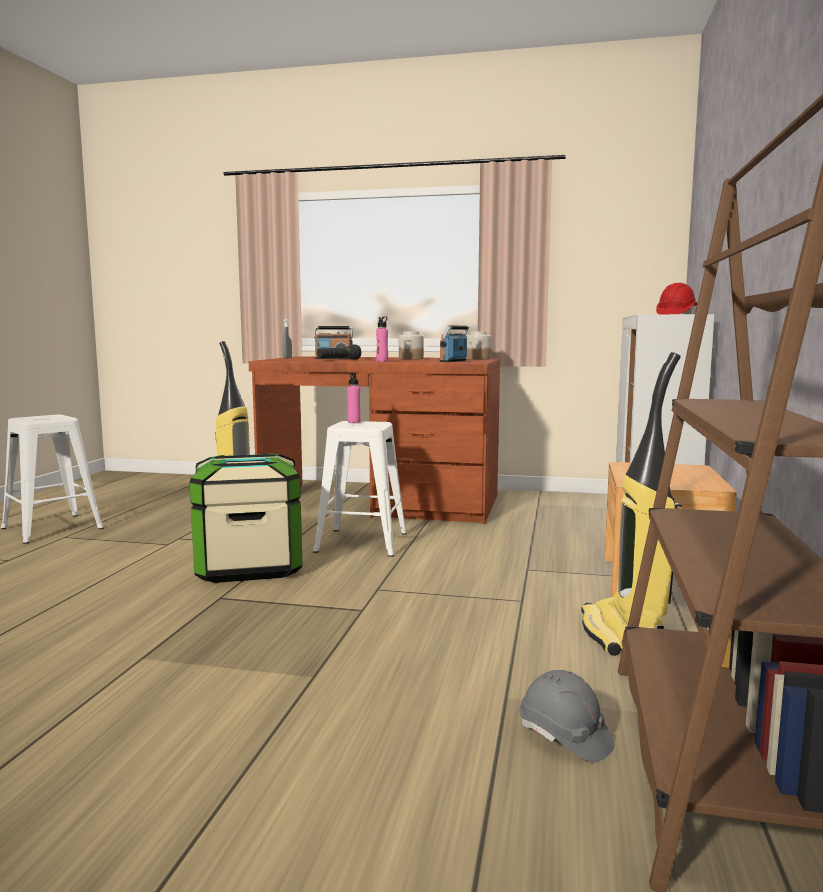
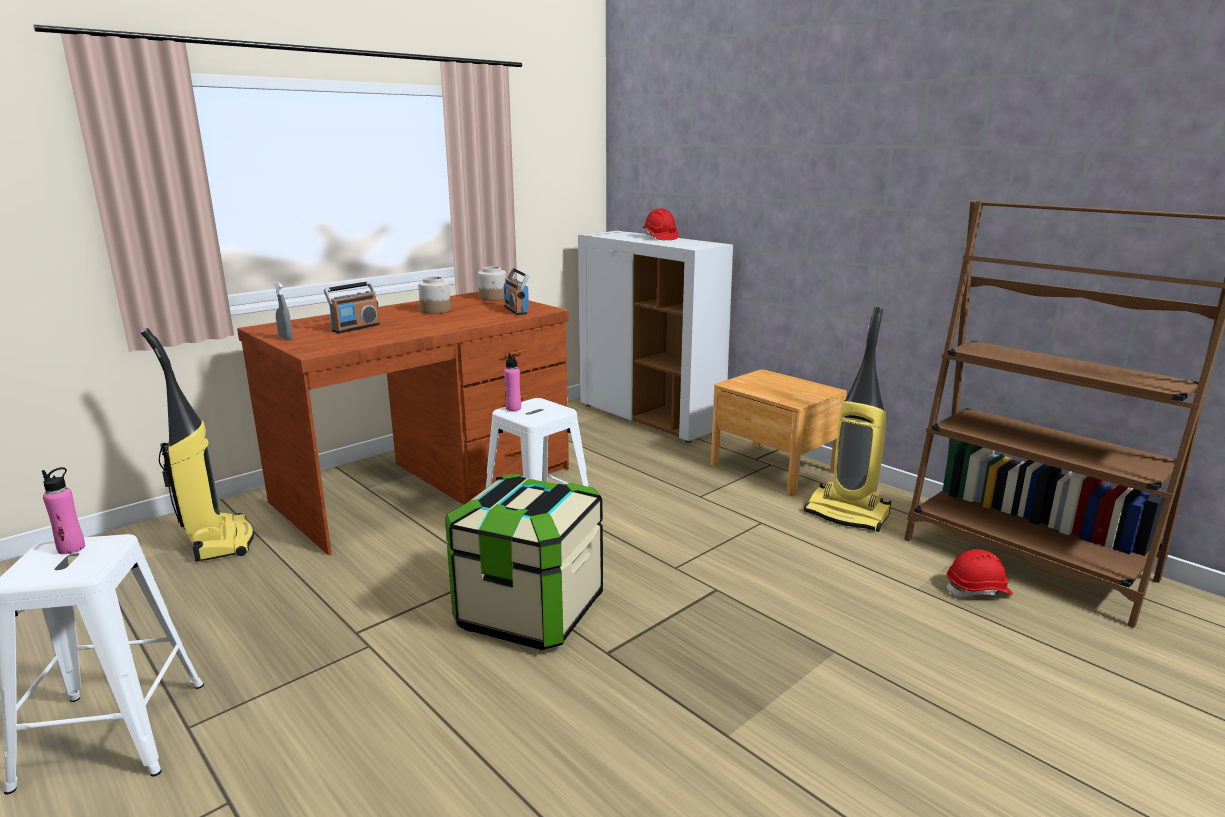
camera: 55 degrees left, 10 degrees up
(338, 360) = (394, 332): black flashlight -> none
(382, 361) = (458, 325): pink bottle -> pink bottle (71, 548)
(564, 737) = (978, 590): grey hard hat -> red hard hat

